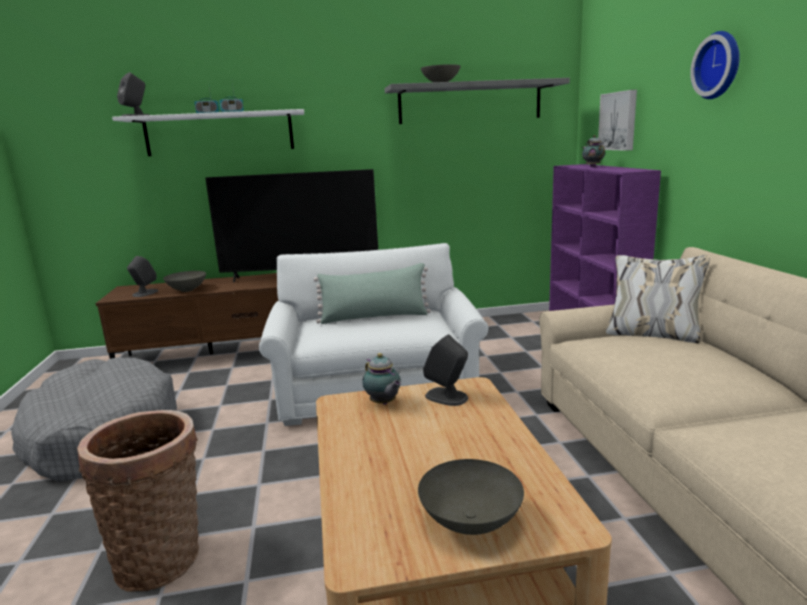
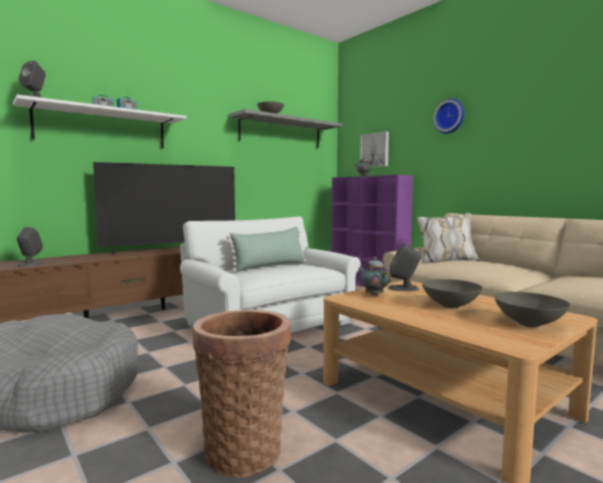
camera: 30 degrees left, 10 degrees down
(187, 290) = (76, 260): grey bowl -> grey bowl (451, 306)
(383, 403) = (373, 295): teapot -> teapot turned 150 degrees counterclockwise

